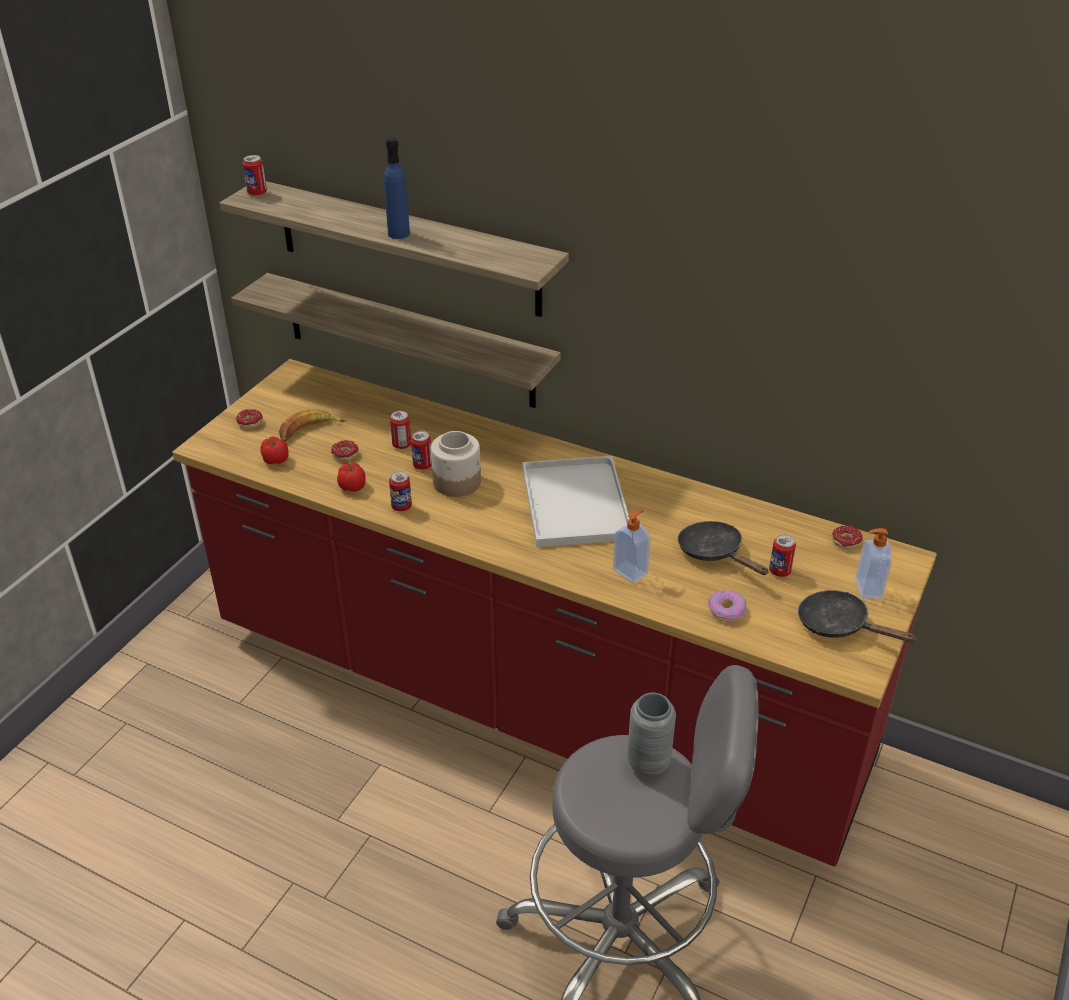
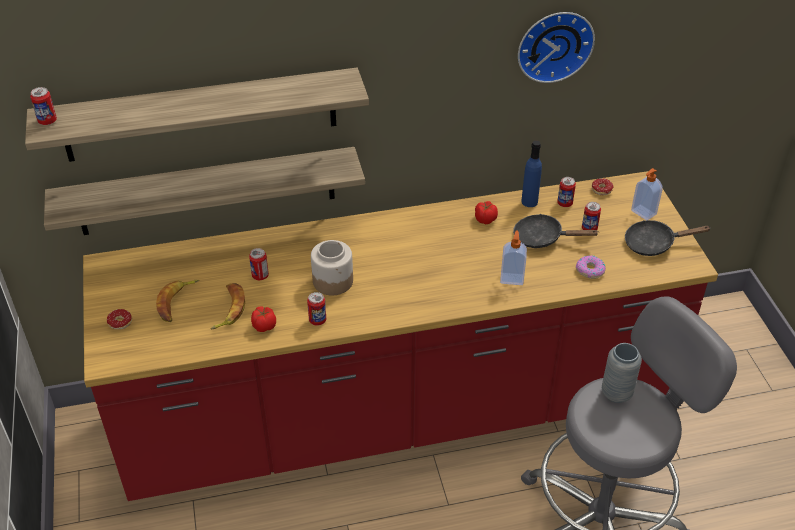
camera: 40 degrees left, 5 degrees up
(276, 459) = (179, 339): tomato -> tomato (485, 219)
(342, 457) = (228, 309): donut -> banana
(398, 234) = (217, 105): blue bottle -> blue bottle (529, 201)
(422, 465) = (294, 282): can -> can (564, 203)
(577, 504) = (428, 252): white tray -> none
(810, 313) = (554, 44): none -> wall clock

